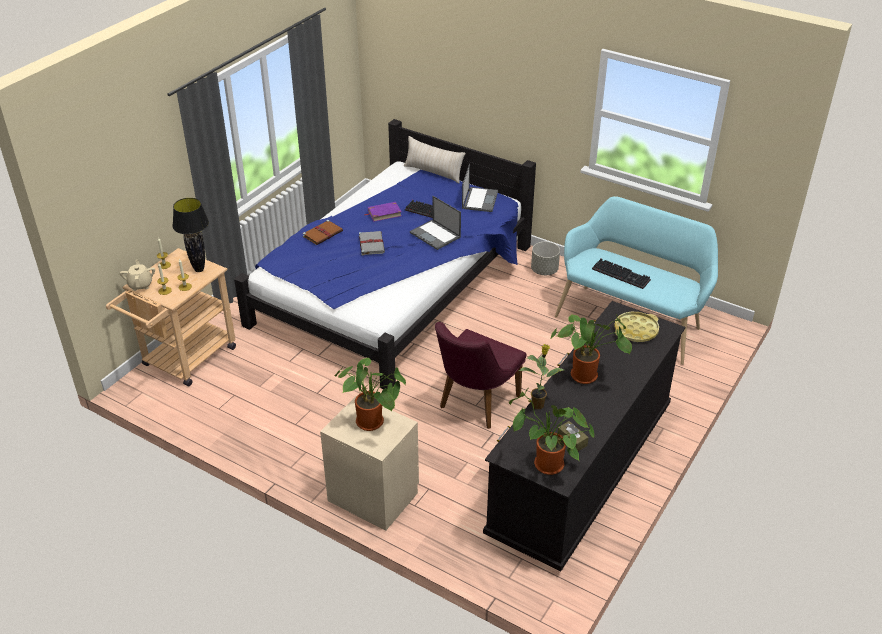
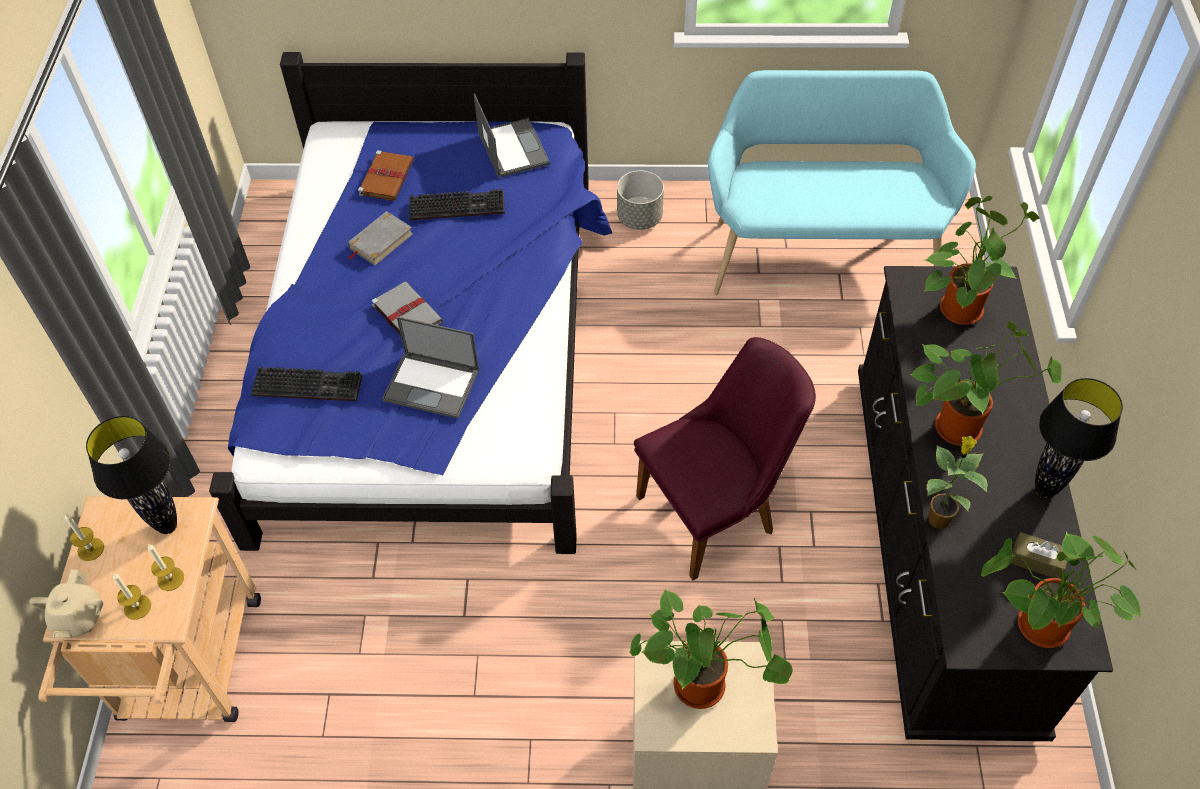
camera: 30 degrees left, 15 degrees up
(140, 285) = (78, 618): beige teapot -> beige teapot turned 135 degrees counterclockwise
(323, 233) = (307, 328): brown book -> brown book (387, 177)
(384, 213) = (380, 241): purple book -> grey book
(433, 172) = (396, 123): beige pillow -> none
(435, 235) = (497, 248): laptop -> laptop (432, 385)
(474, 405) = (717, 510): purple chair -> purple chair turned 120 degrees counterclockwise
(604, 417) = (1044, 490): none -> black table lamp
(622, 274) = (821, 198): keyboard -> keyboard (309, 384)
(636, 330) = (959, 306): yellow tray -> potted plant

